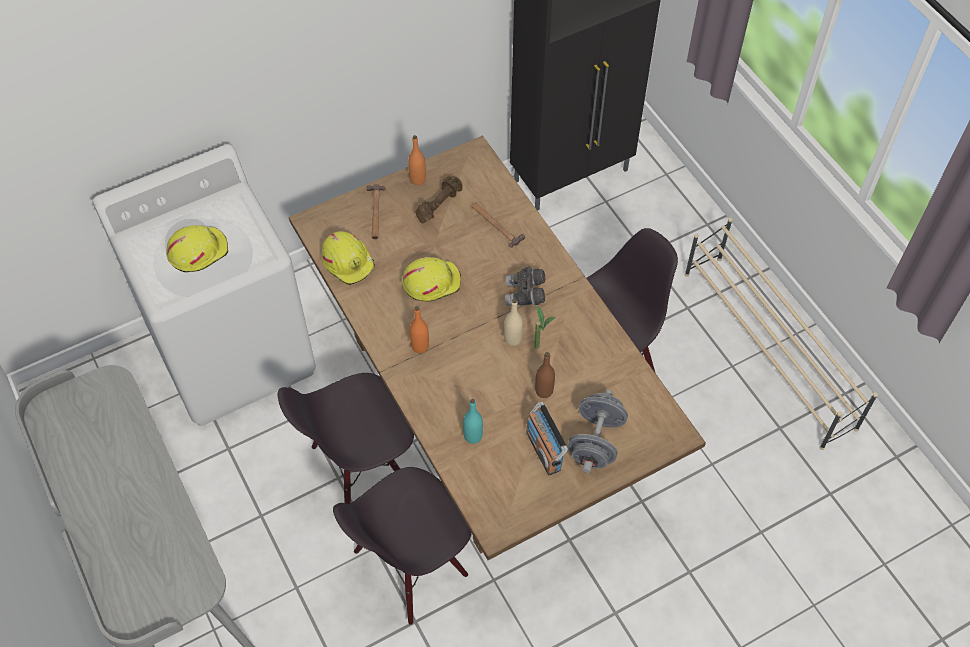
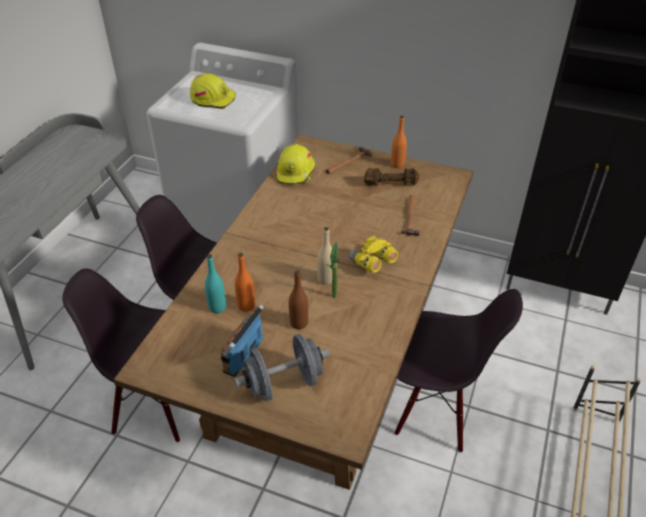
camera: 50 degrees right, 15 degrees down
(420, 346) = (266, 238): orange bottle -> orange bottle (246, 306)
(431, 282) = (325, 214): yellow hard hat -> none
(525, 294) = (372, 263): grey binoculars -> yellow binoculars

